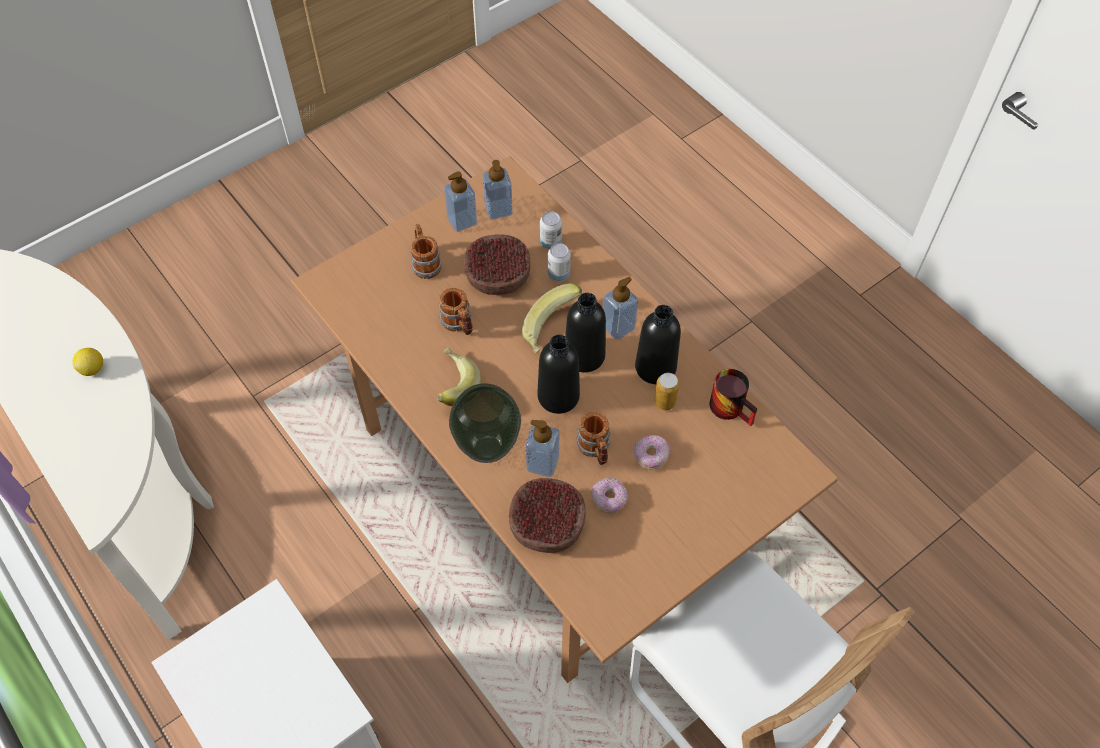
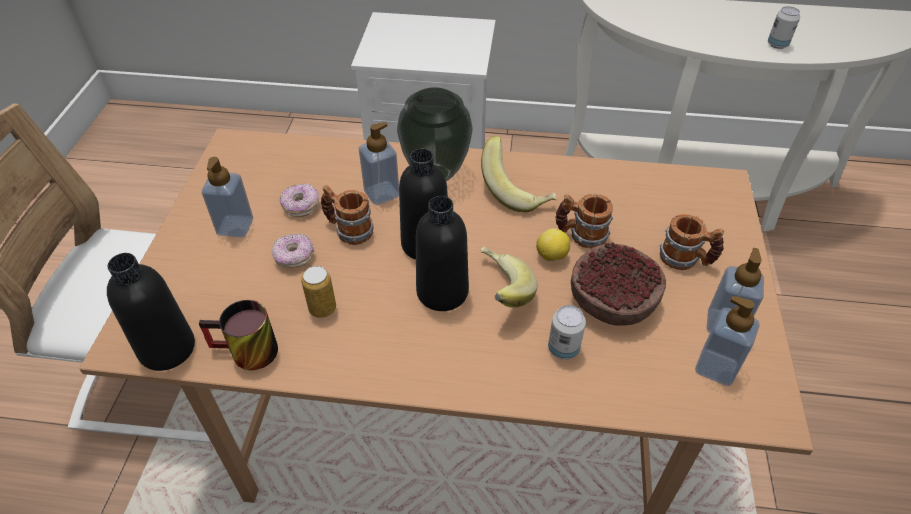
camera: 135 degrees right, 10 degrees down
(93, 369) = (735, 37): lemon -> lemon (551, 256)
(546, 525) = (334, 163): bowl -> none
(550, 243) = (616, 376): can -> can (777, 44)
(618, 327) = (442, 343): soap dispenser -> soap dispenser (235, 227)
(655, 367) = (362, 333): black bottle -> black bottle (167, 348)

